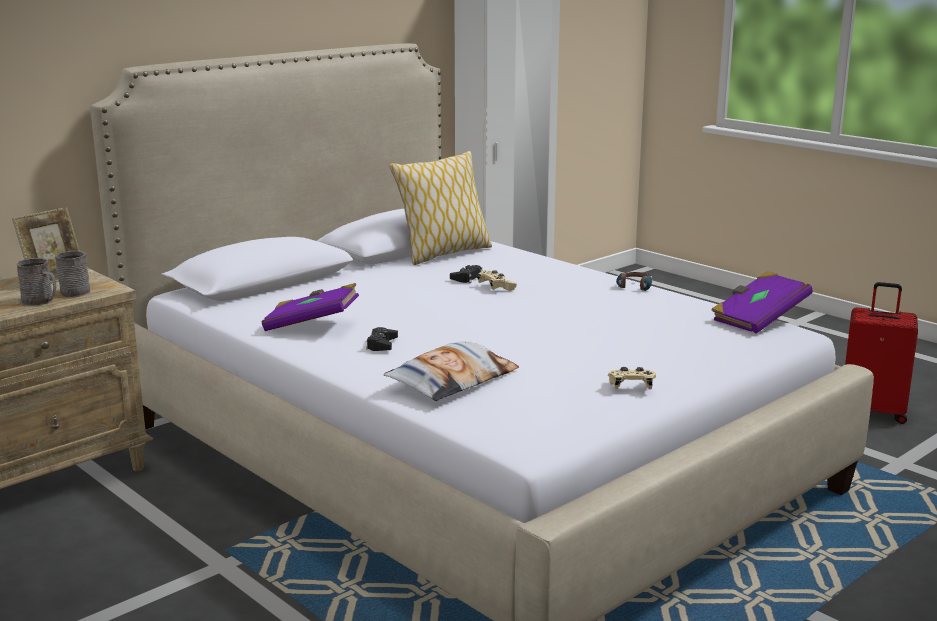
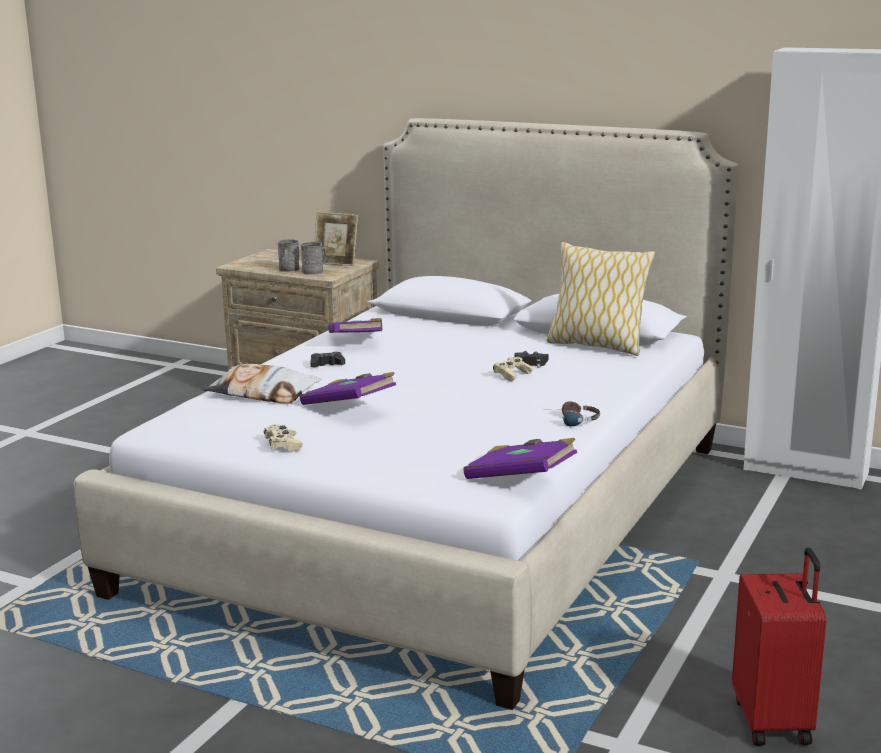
camera: 70 degrees right, 0 degrees up
(542, 348) = (349, 406): none -> purple book

